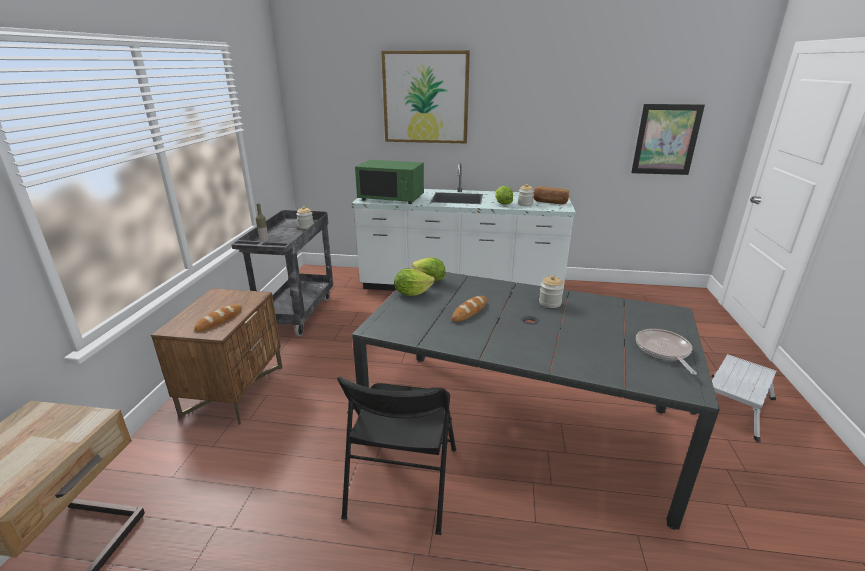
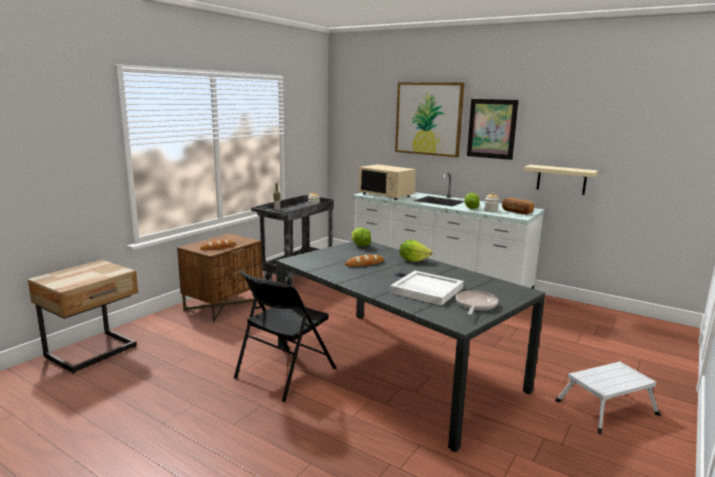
camera: 25 degrees right, 10 degrees down
(391, 198) = (386, 195): green microwave -> beige microwave
(412, 293) = (339, 249): lettuce -> lettuce (413, 260)
(550, 303) = (430, 270): jar -> none
(584, 160) = (561, 179): none -> beige shelf
(588, 340) = (426, 290): none -> white tray
(666, 140) = (642, 166): picture -> picture (492, 129)

